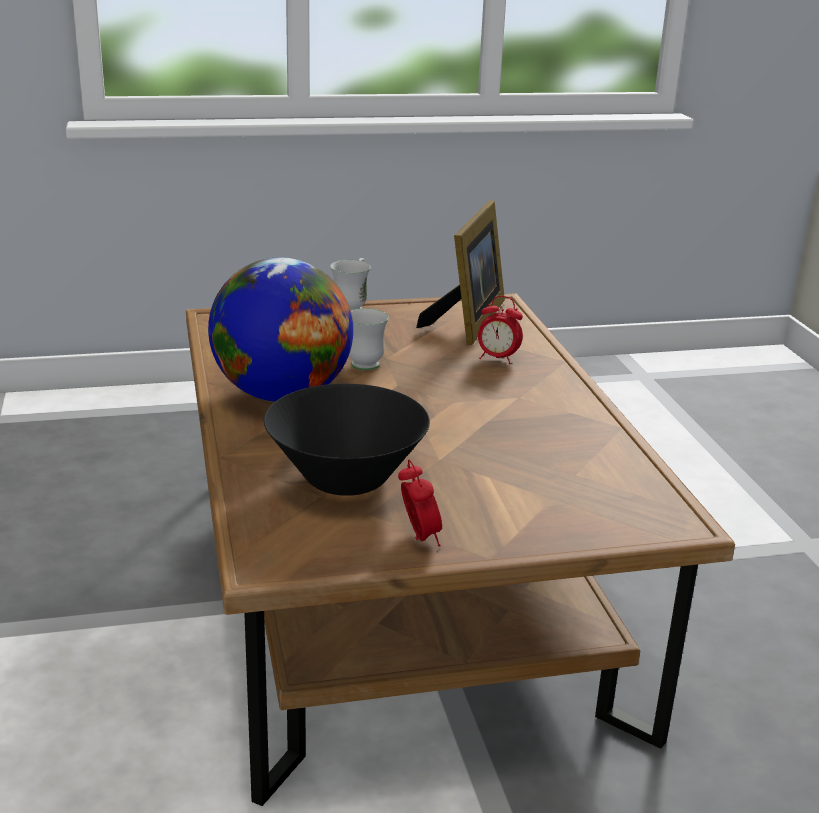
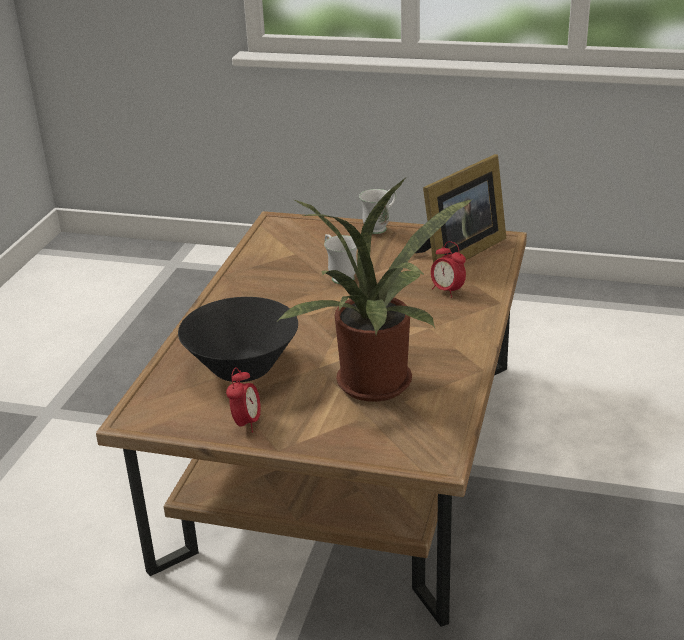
camera: 30 degrees right, 5 degrees up
(282, 394) = (262, 293): globe -> none
(531, 467) = (377, 388): none -> potted plant

